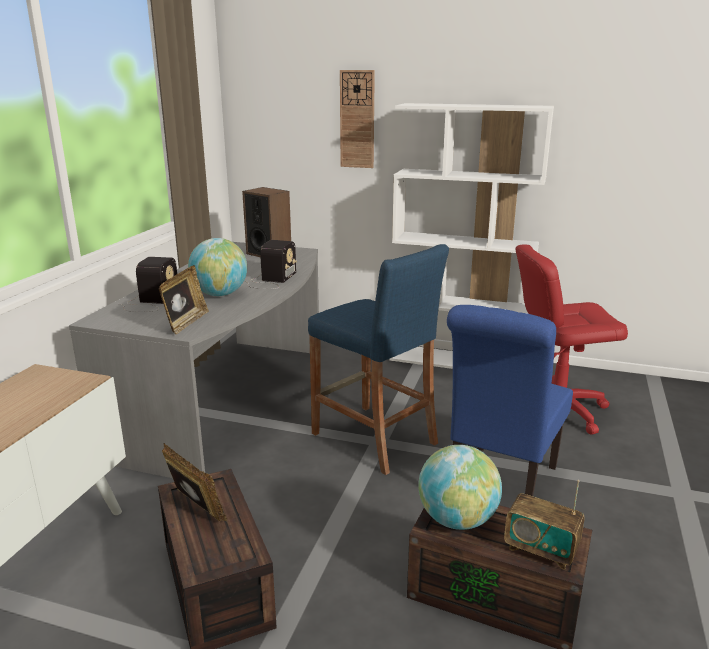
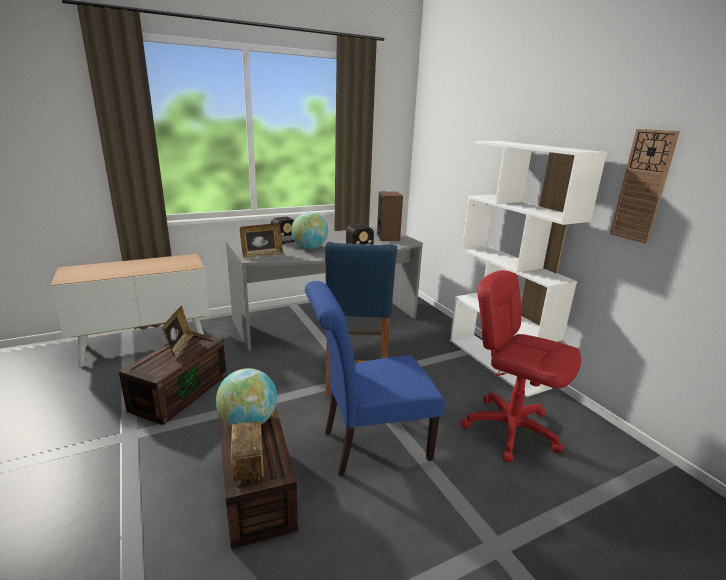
camera: 45 degrees right, 0 degrees up
(357, 119) = (475, 152): wall clock -> wall clock (643, 186)

